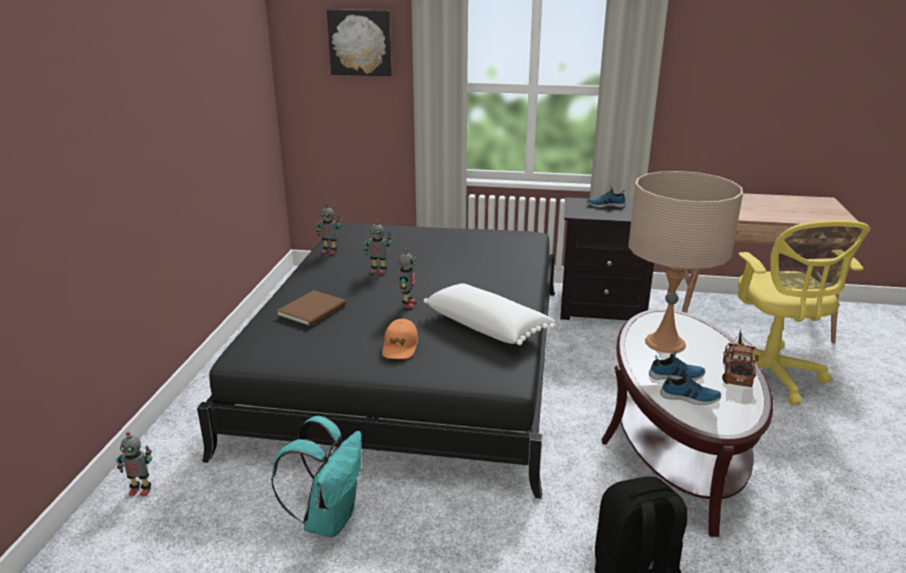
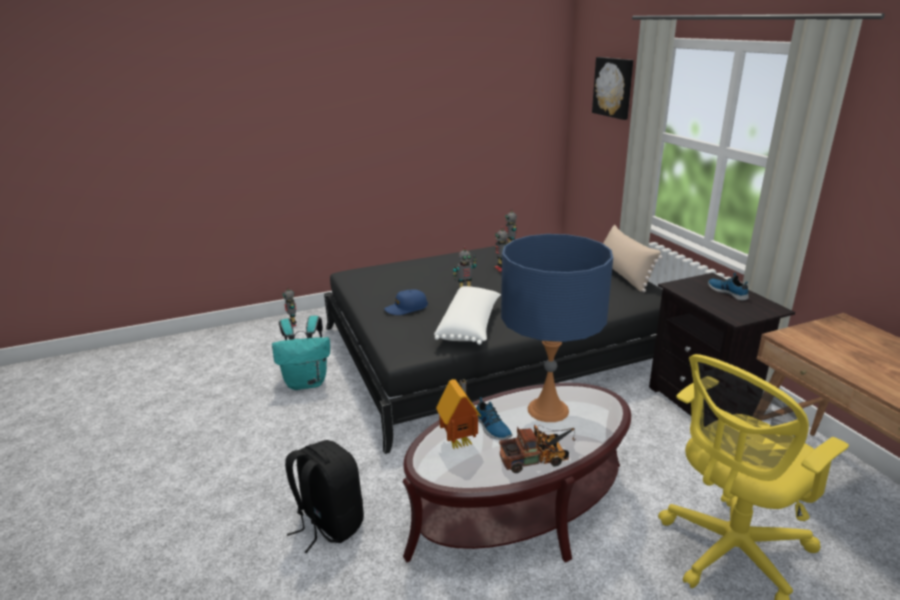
camera: 60 degrees right, 0 degrees up
(314, 309) = (422, 271): brown book -> none
(400, 346) = (406, 308): orange cap -> blue cap
(472, 231) = (623, 274): none -> beige pillow
(665, 343) = (548, 410): beige table lamp -> blue table lamp
(690, 398) = (460, 441): shoe -> toy house

